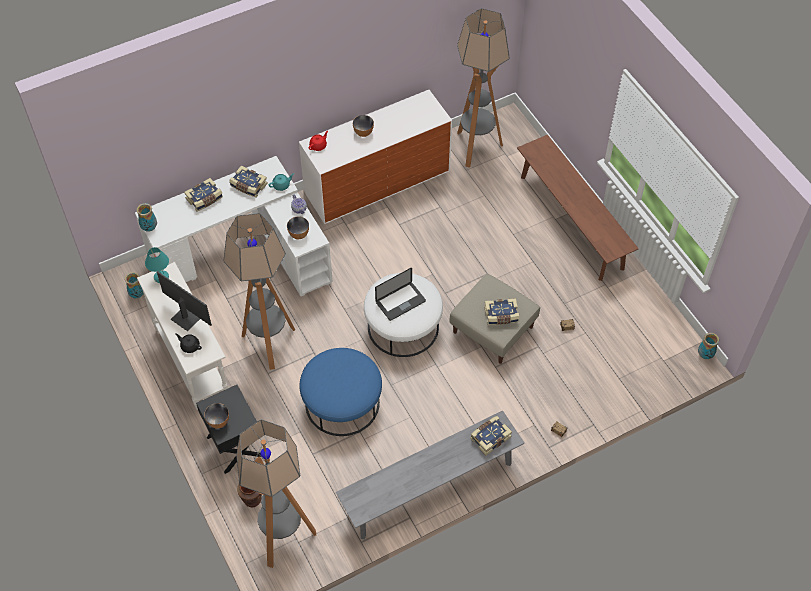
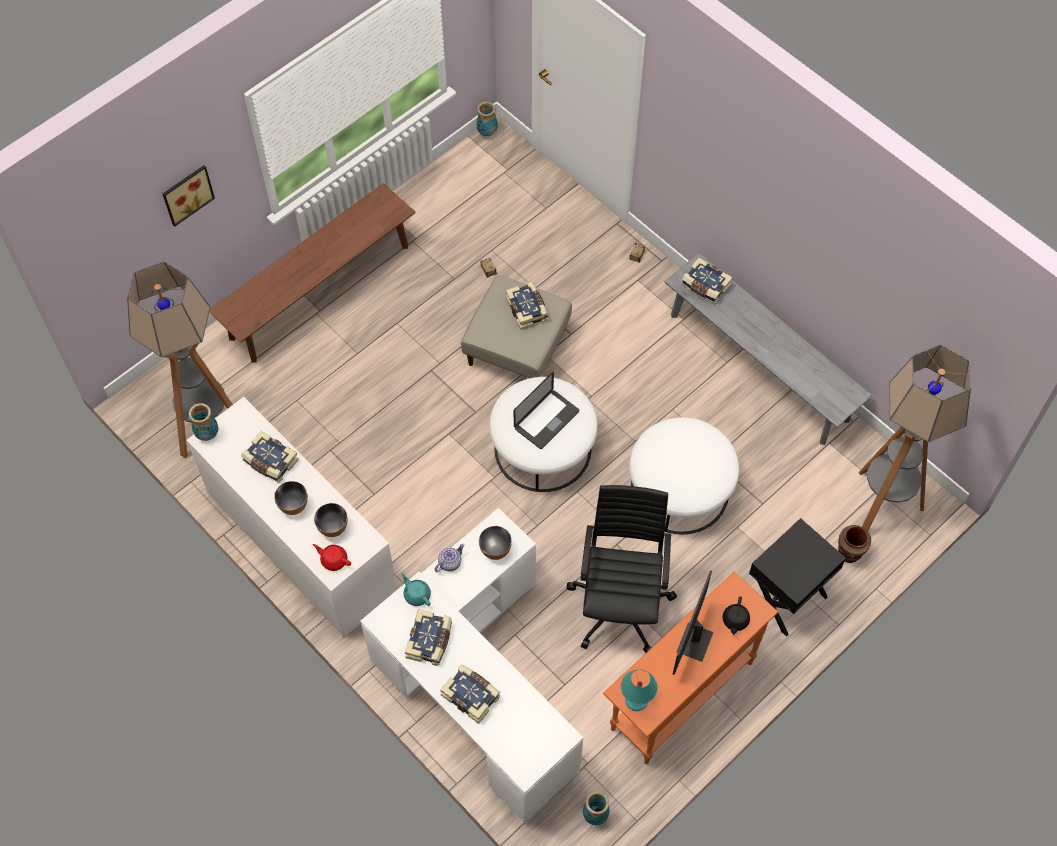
camera: 105 degrees left, 5 degrees up
(149, 228) = (548, 758): vase -> vase (207, 434)
(192, 361) = (681, 695): white console table -> orange console table
(218, 421) = (814, 566): bowl -> bowl (333, 527)
(269, 343) = (620, 603): floor lamp -> black office chair
(342, 403) = (680, 490): blue ottoman -> white ottoman
(398, 126) = (270, 462): none -> book
(400, 302) = (546, 420): laptop -> laptop turned 90 degrees clockwise
(581, 67) = (186, 193): none -> picture

